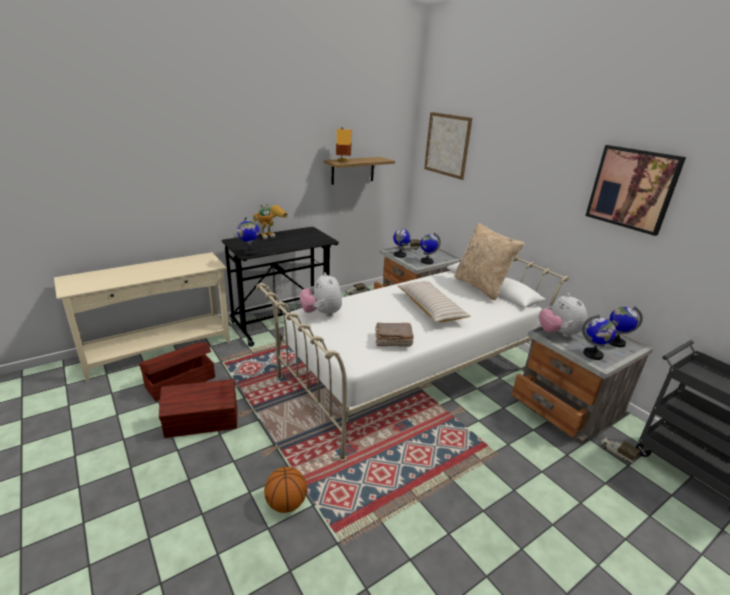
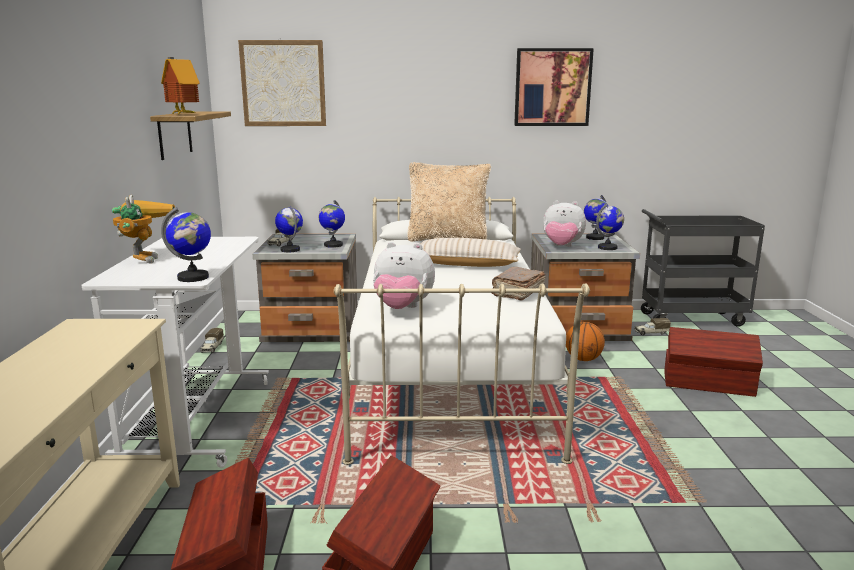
camera: 55 degrees left, 10 degrees down
(283, 322) = (199, 420): black desk -> white desk
(286, 504) = (621, 526): basketball -> basketball (583, 359)
(550, 515) = (709, 384): none -> brown storage box

